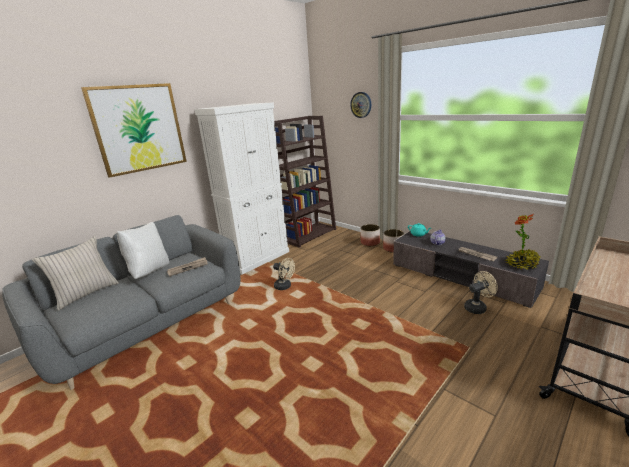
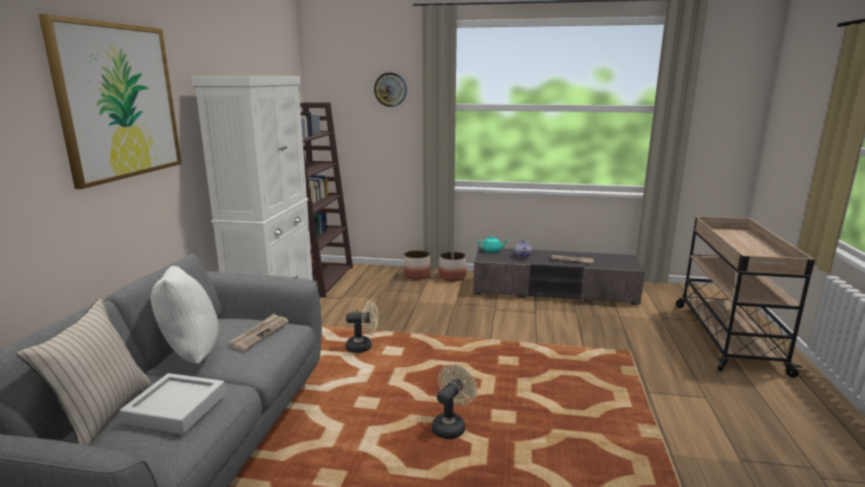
camera: 35 degrees left, 5 degrees down
(106, 301) = (176, 409): none -> grey tray
(477, 307) = (598, 315): beige fan -> beige fan (451, 426)
(521, 265) = (619, 262): potted plant -> none

